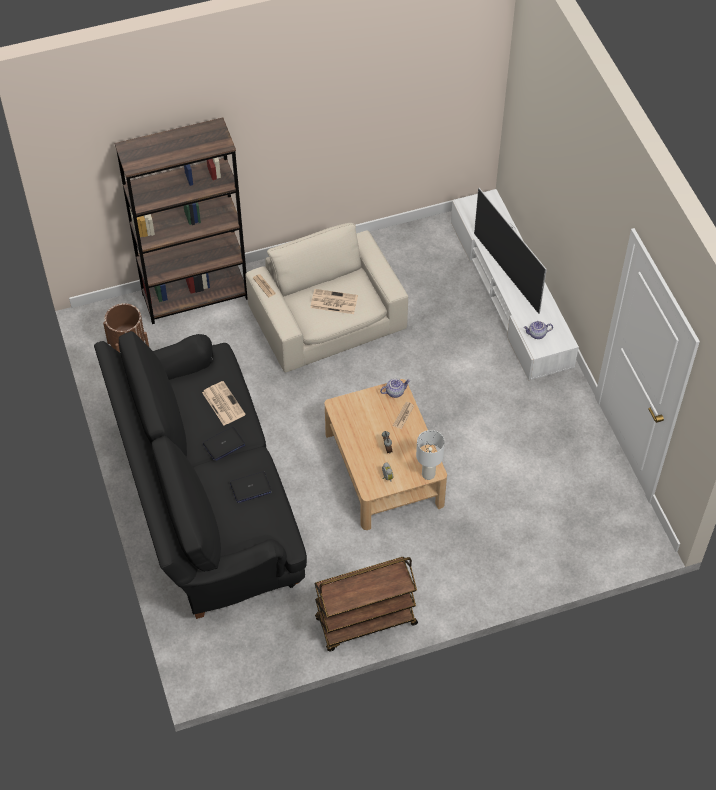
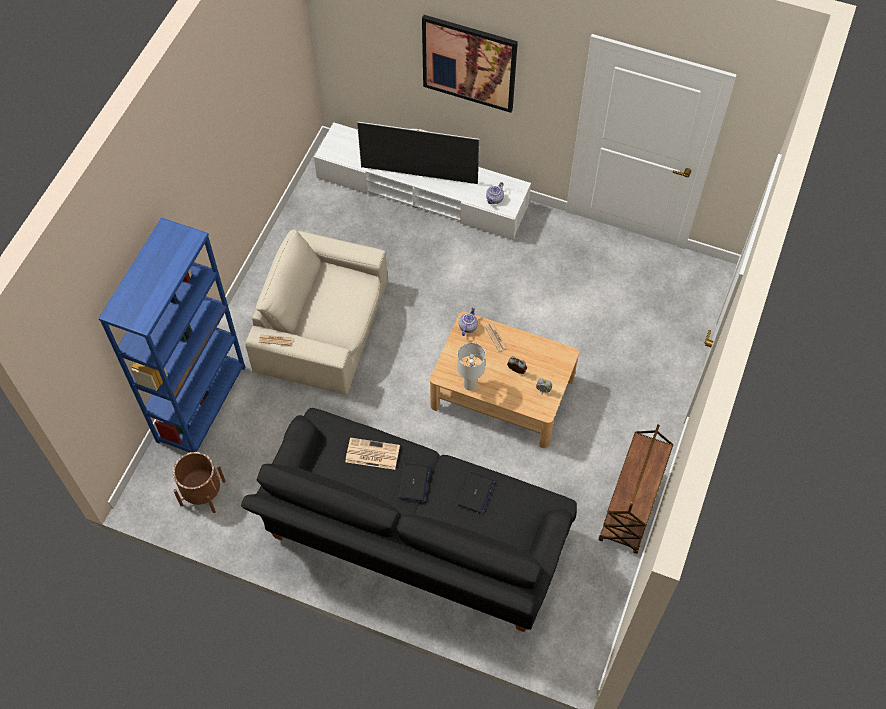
camera: 50 degrees left, 5 degrees up
(195, 296) = (201, 404): brown bookcase -> blue bookcase
(333, 302) = (337, 305): newspaper -> none
(428, 474) = (565, 361): white table lamp -> white table lamp (470, 385)
(571, 197) = (469, 63): none -> picture

